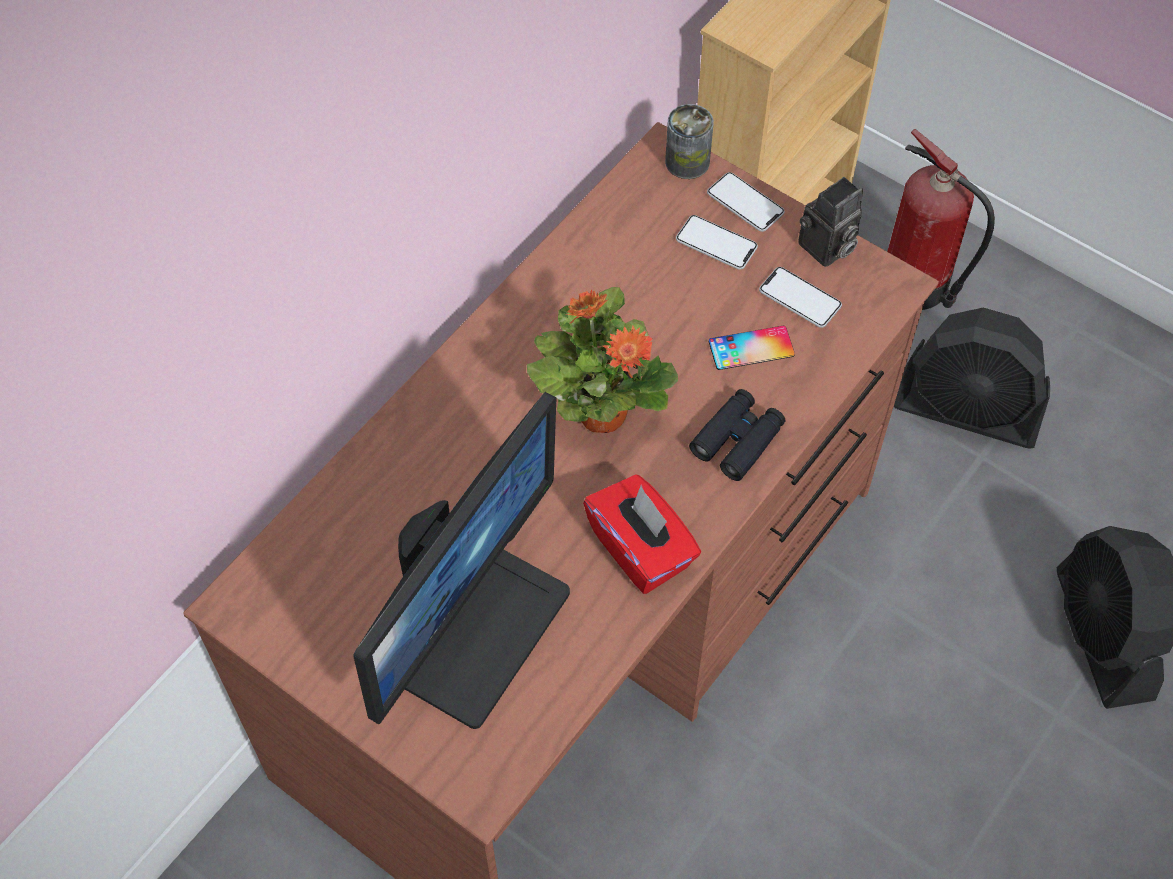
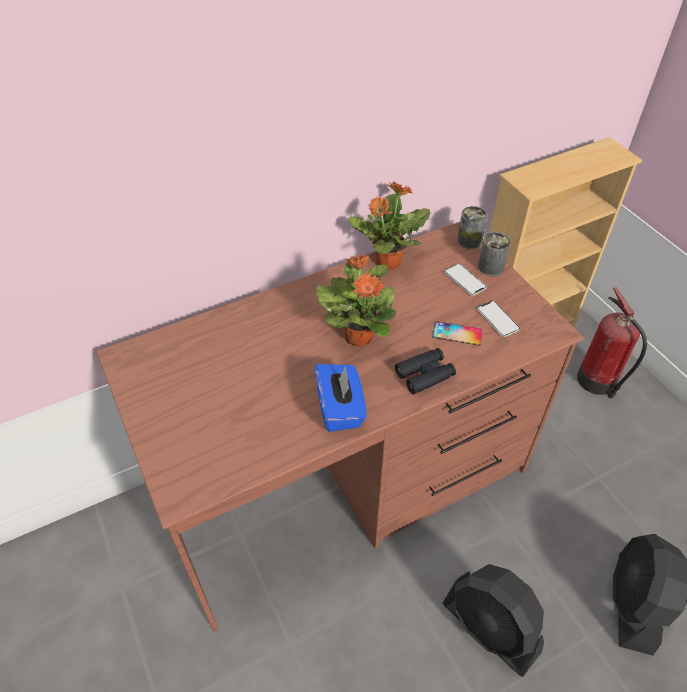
camera: 25 degrees right, 10 degrees down
(474, 628) = (228, 413): monitor -> none
(574, 255) = (387, 262): none -> potted plant
(641, 549) = (340, 409): red tissue box -> blue tissue box
(745, 203) = (490, 267): phone -> can
(826, 249) = (525, 301): camera -> none
(967, 410) = (600, 451): black fan -> black fan (490, 628)

